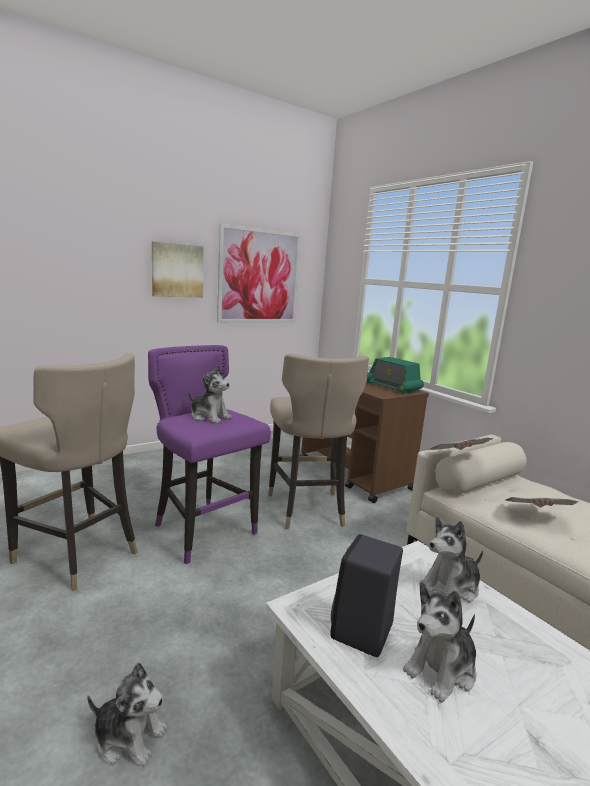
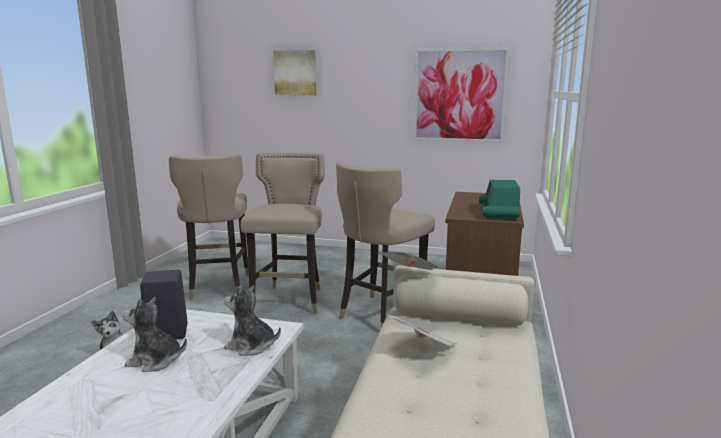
camera: 50 degrees right, 0 degrees up
(177, 270) = (375, 94): picture -> picture (295, 73)
(204, 532) = (290, 300): purple stool -> beige stool
(209, 417) = (285, 207): plush toy -> none

